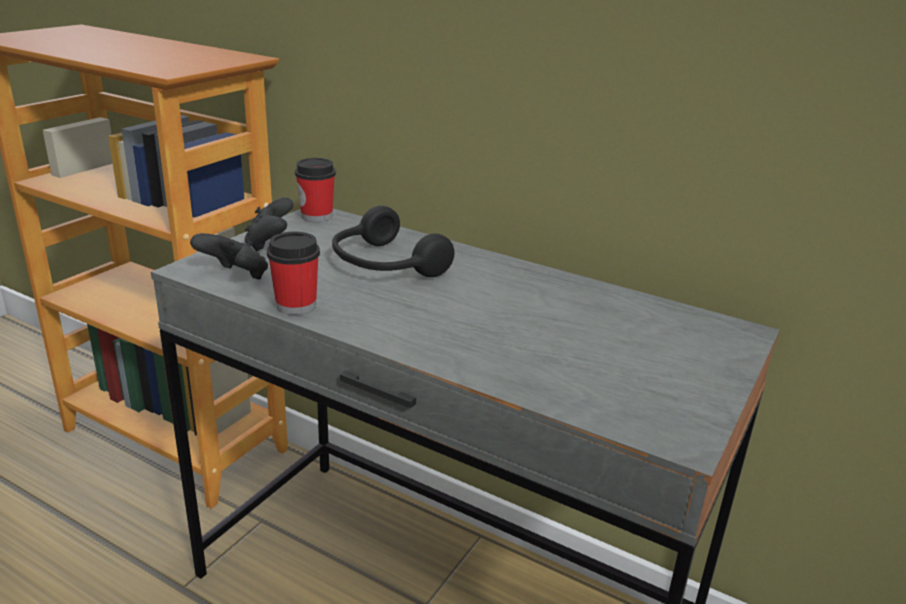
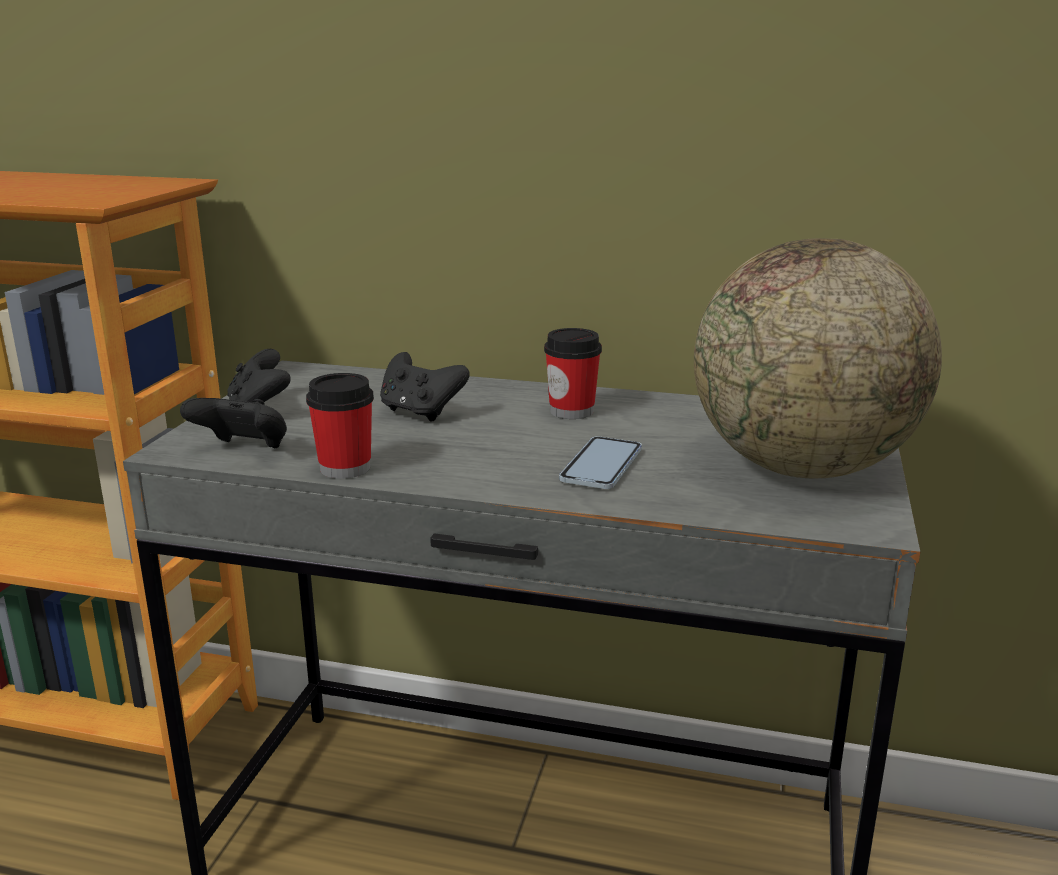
camera: 15 degrees left, 5 degrees down
(317, 216) = (297, 373): cup -> cup (571, 411)
(383, 265) = (420, 412): black headphones -> black game controller
(491, 338) = (601, 465): none -> phone
(660, 371) = (802, 467): none -> globe

